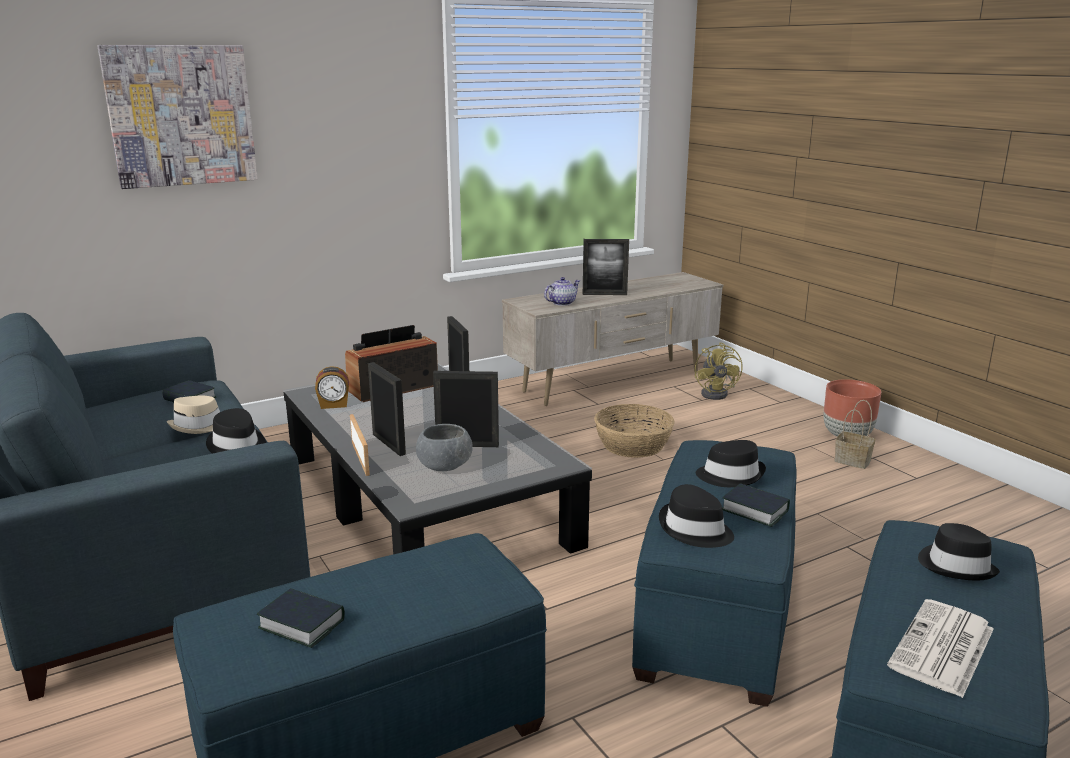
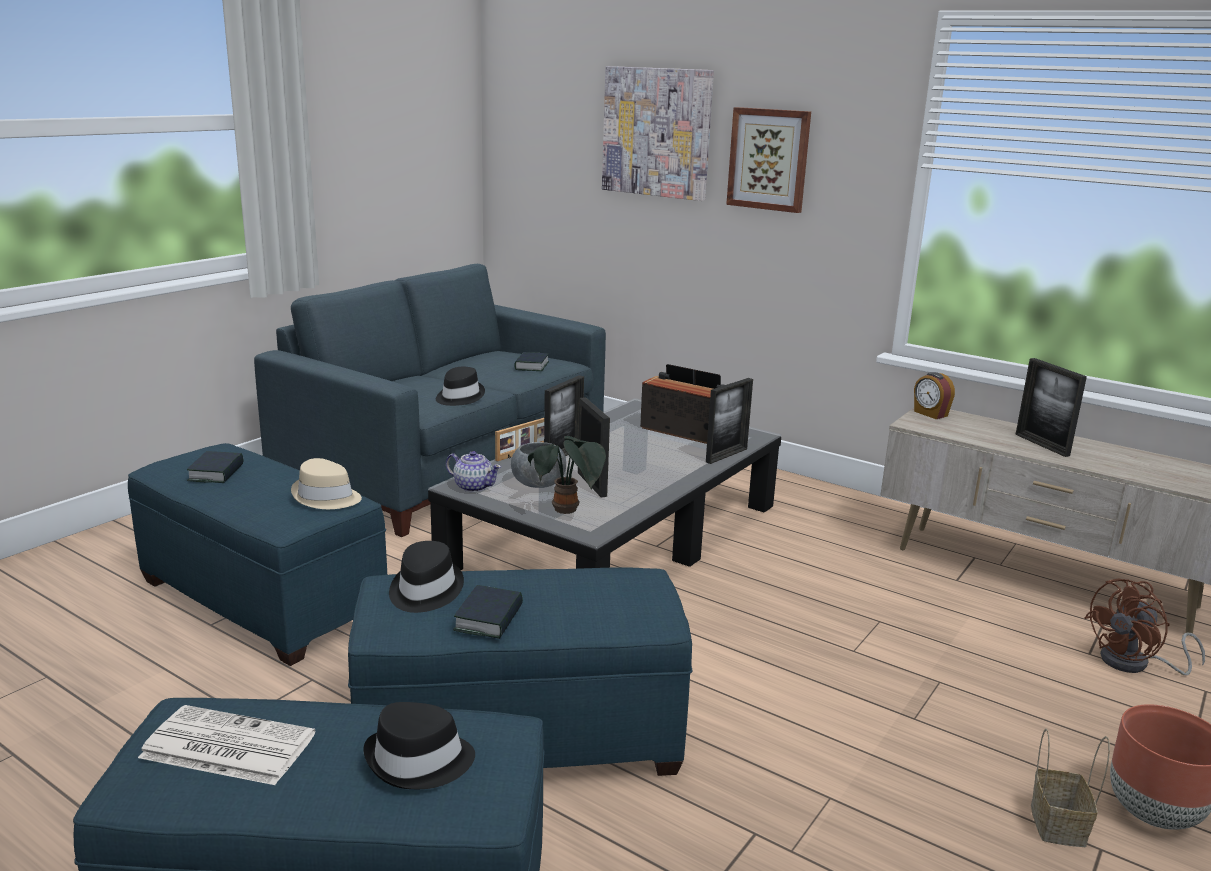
camera: 65 degrees right, 0 degrees up
(200, 426) = (487, 380): beige hat -> beige hat (326, 497)
(317, 128) = (769, 159): none -> picture
(334, 405) = (622, 420): alarm clock -> alarm clock (930, 414)
(515, 465) = (567, 511): none -> potted plant
(561, 303) = (959, 429): teapot -> teapot (473, 486)
(632, 445) = (867, 623): basket -> none
(717, 393) = (1134, 664): yellow fan -> brown fan
(730, 475) = (571, 598): black hat -> none

